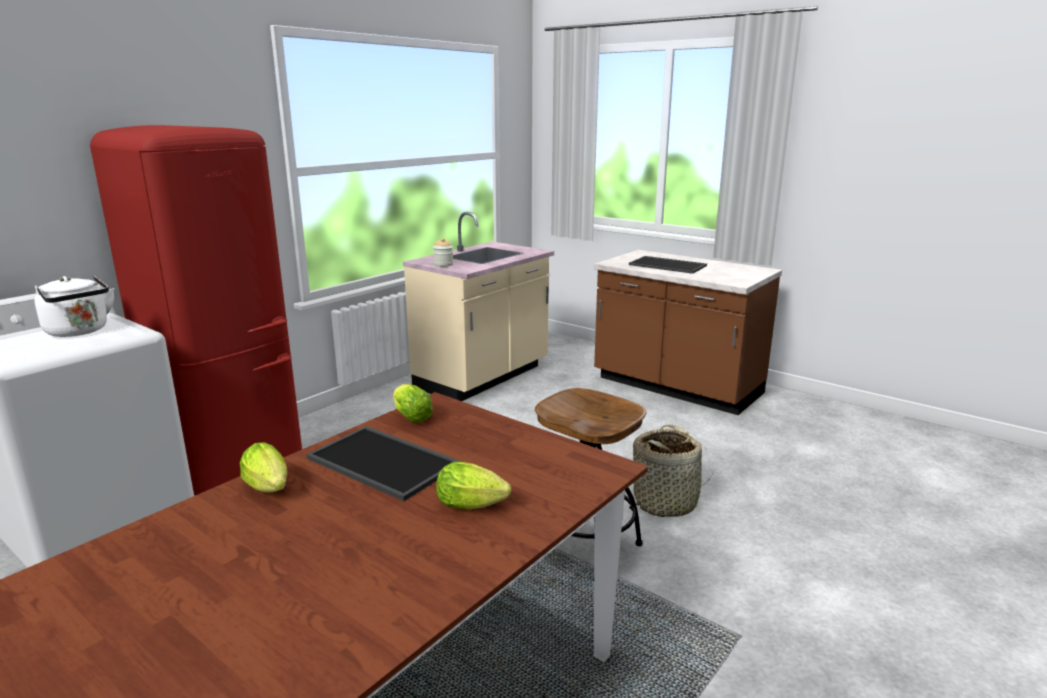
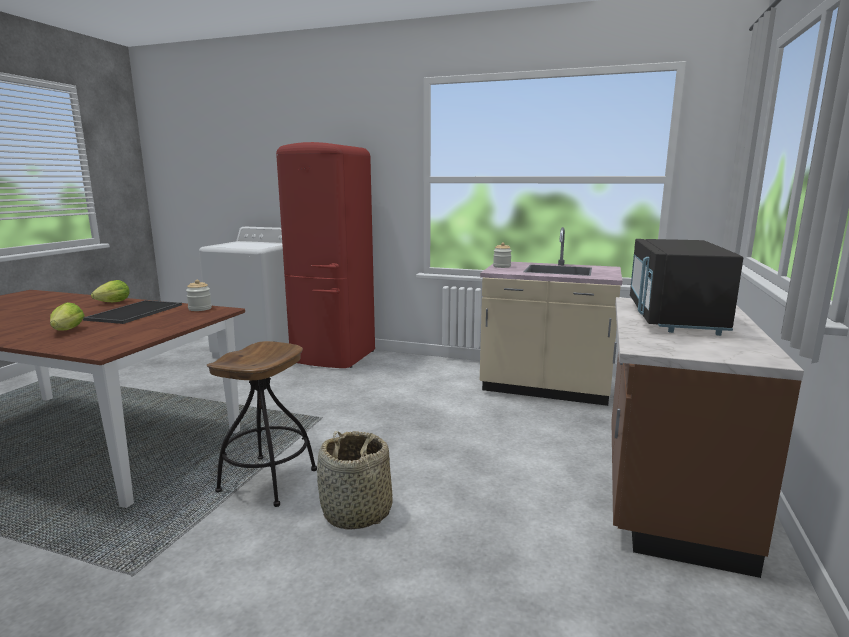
camera: 70 degrees right, 5 degrees down
(79, 332) = (259, 245): white kettle -> none
(410, 417) = (200, 309): lettuce -> jar
(668, 265) = (673, 318): tray -> black microwave

